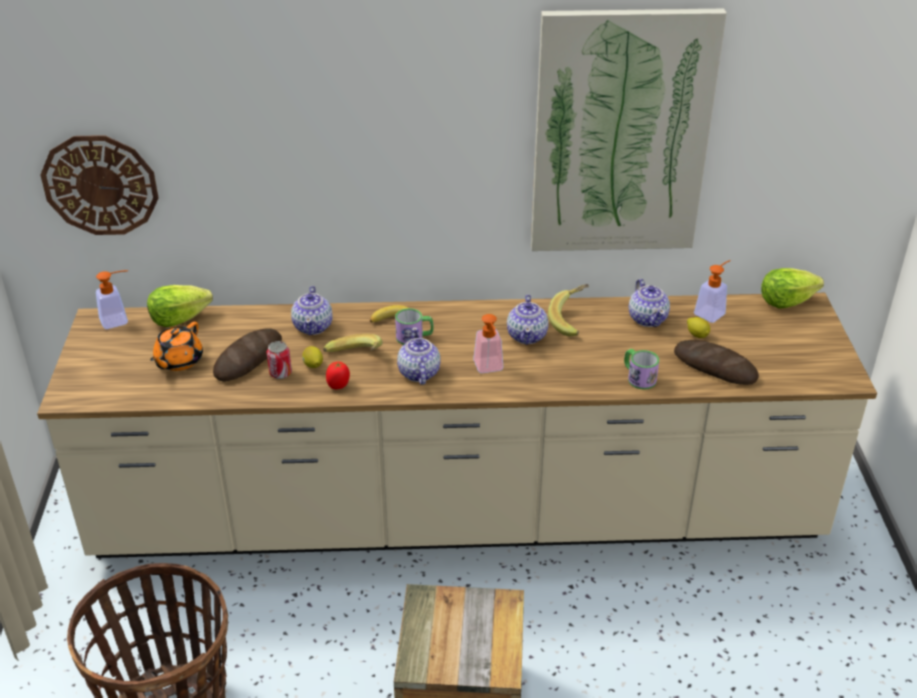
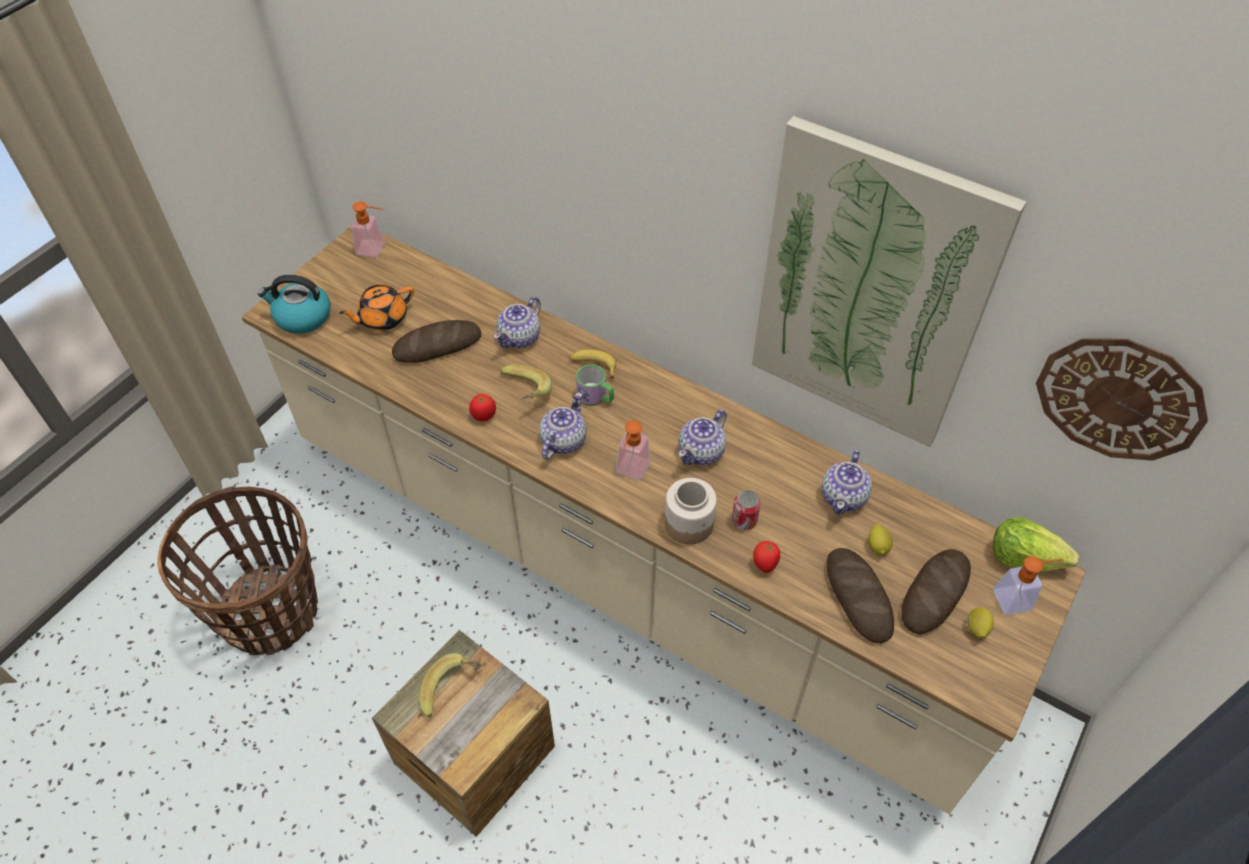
camera: 35 degrees right, 15 degrees up
(100, 185) = (370, 119): wall clock -> wall clock (1119, 398)
(100, 389) = (302, 317): none -> kettle
(179, 319) = (420, 272): lettuce -> none
(280, 373) = (449, 376): can -> can (744, 520)
(313, 365) = (482, 382): lemon -> lemon (976, 628)
(564, 379) = (689, 524): none -> jar
(572, 321) = (763, 457): banana -> banana (452, 690)
(638, 377) = (764, 564): mug -> tomato
(712, 312) = (923, 526): soap dispenser -> soap dispenser (1018, 599)
(757, 343) = (934, 593): none -> bread

